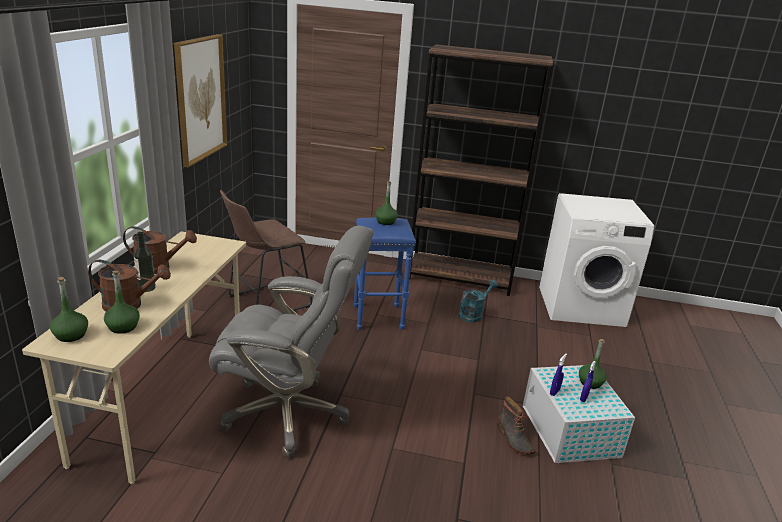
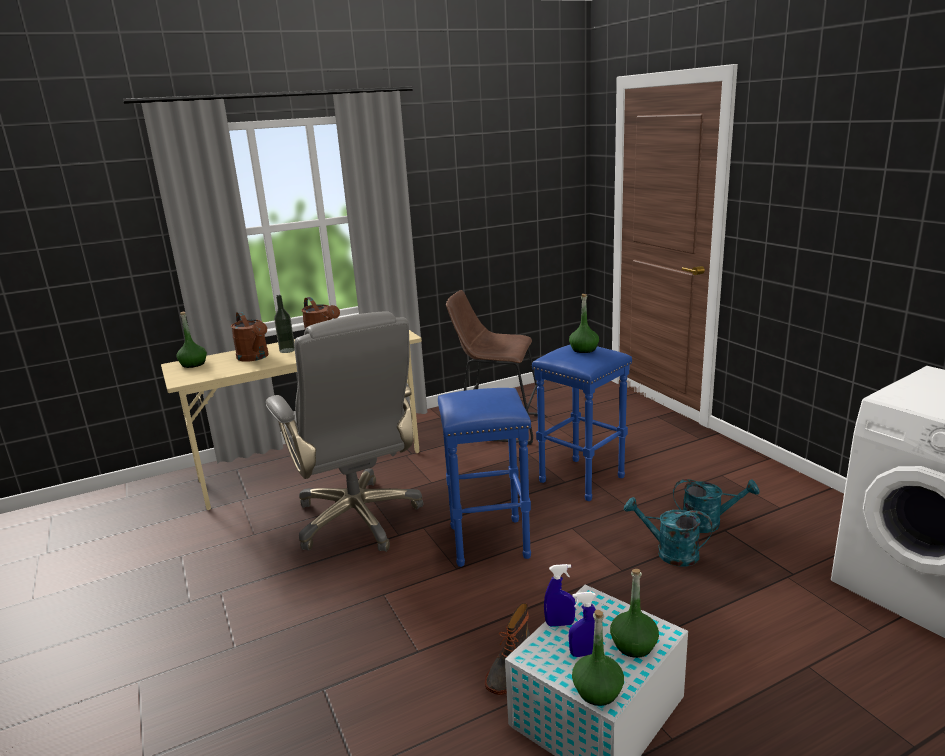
camera: 55 degrees right, 5 degrees down
(123, 327) = (223, 368): green bottle -> green bottle (597, 691)
(200, 99) = (476, 196): picture -> none
(394, 382) = (488, 542): none -> blue stool
(460, 278) = (766, 478): brown bookcase -> none
(482, 339) = (669, 553): none -> turquoise watering can

